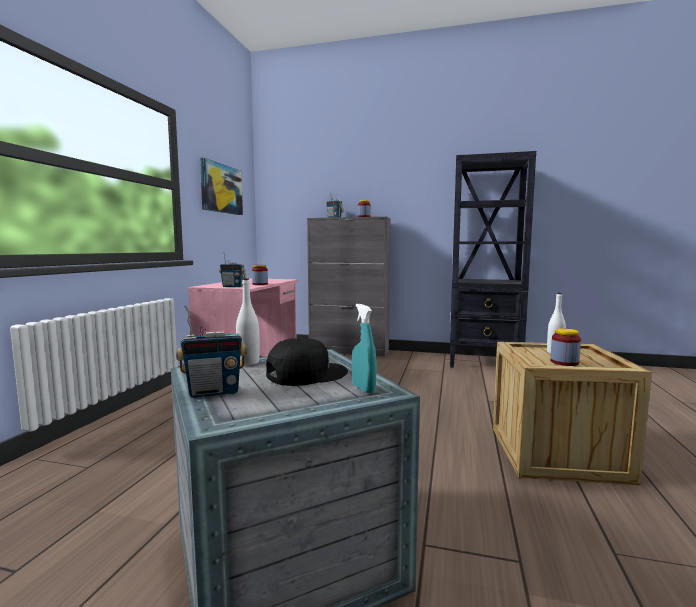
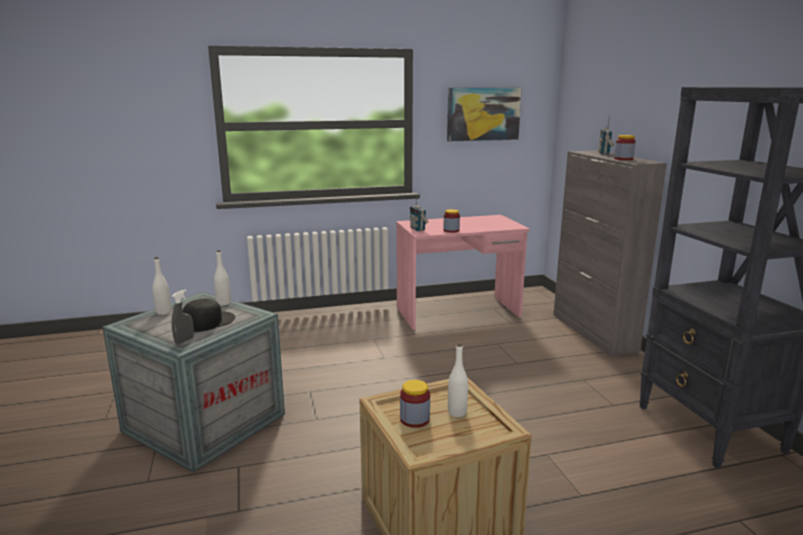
camera: 60 degrees right, 10 degrees up
(214, 392) = (163, 312): radio -> white bottle
(306, 374) = (207, 321): black cap -> black cap turned 75 degrees counterclockwise
(363, 389) = (184, 341): turquoise spray bottle -> grey spray bottle

